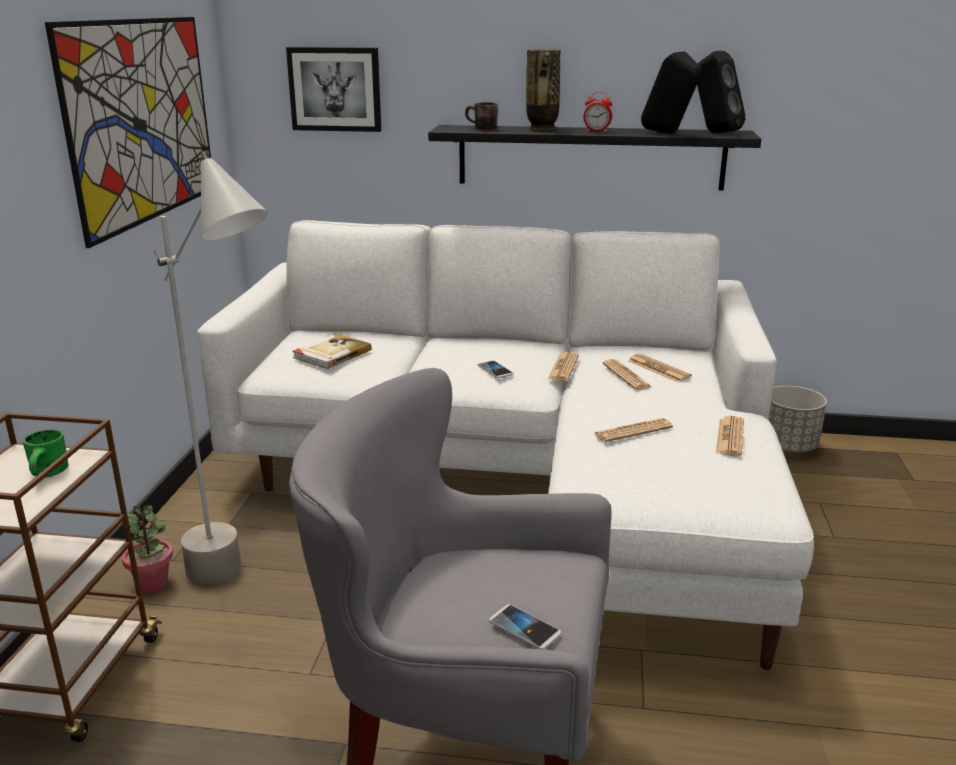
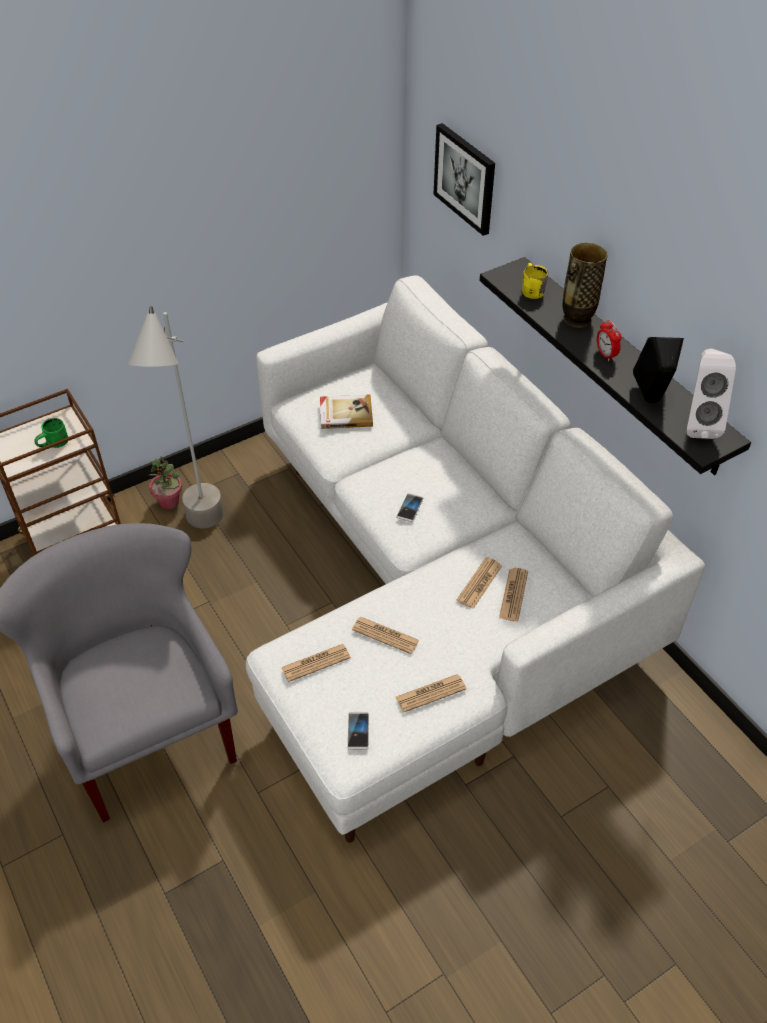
camera: 50 degrees right, 25 degrees up
(143, 121) = (260, 186): picture -> none
(480, 129) = (529, 289): brown mug -> yellow mug
(524, 628) = (109, 708): phone -> phone (358, 731)
(563, 368) = (460, 539): newspaper -> newspaper (316, 663)
(713, 132) = (698, 423): black speaker -> white speaker
(788, 446) = (690, 724): grey planter -> none

